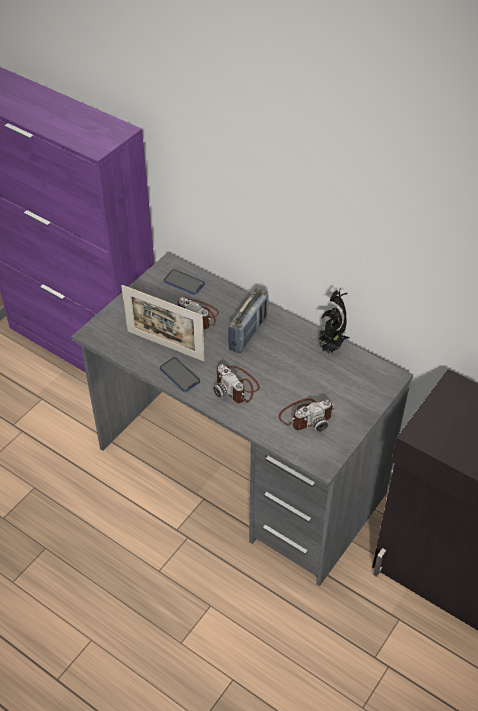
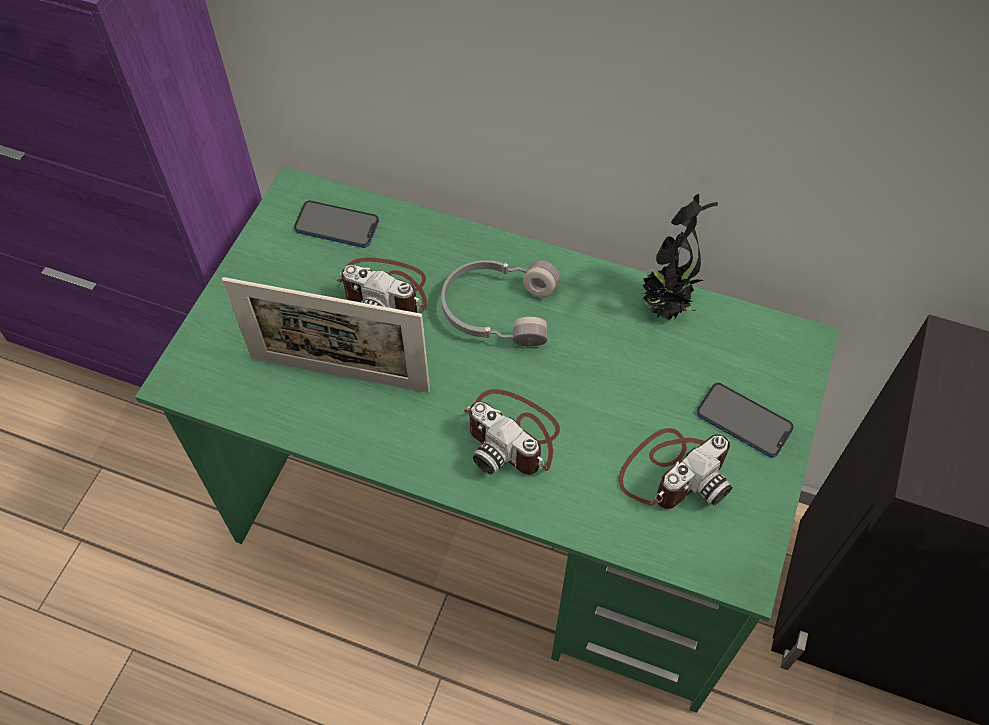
camera: 15 degrees left, 10 degrees up
(179, 375) = (389, 437): phone -> phone (743, 421)
(240, 472) = (496, 525): grey desk -> green desk
(248, 333) = (498, 309): radio -> grey headphones

